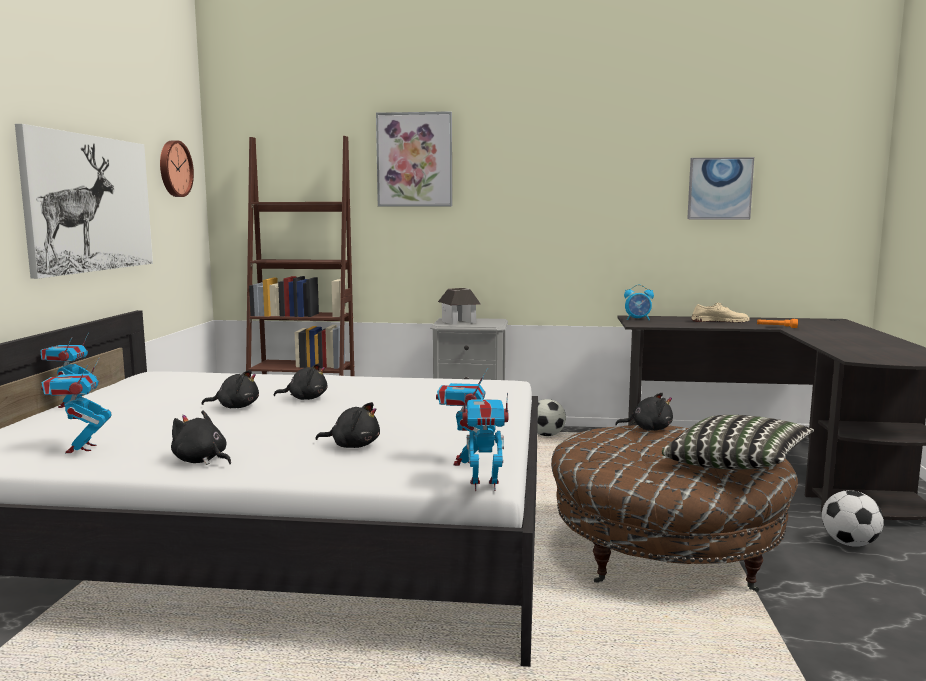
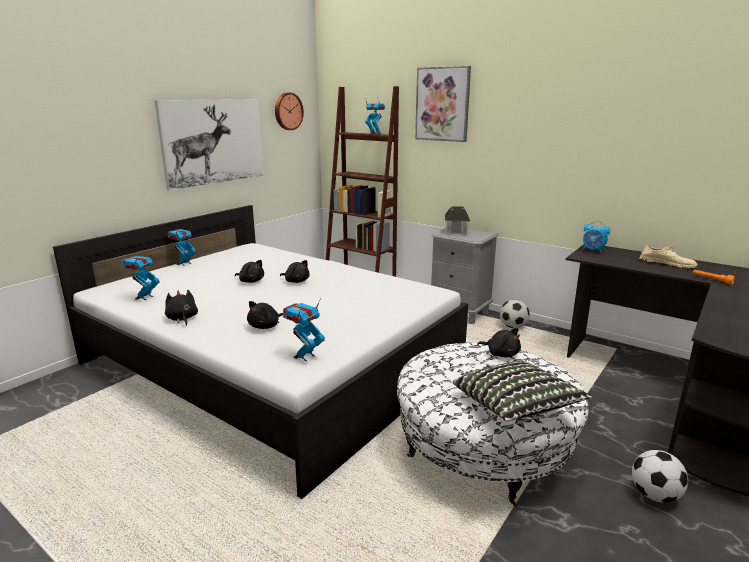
camera: 30 degrees right, 10 degrees up
(353, 445) = (265, 326): black plush toy -> black plush toy turned 90 degrees clockwise
(484, 486) = (286, 379): toy robot -> toy robot (375, 134)
(664, 553) = (483, 450): brown ottoman -> white ottoman
(719, 188) = (700, 138): picture -> none

